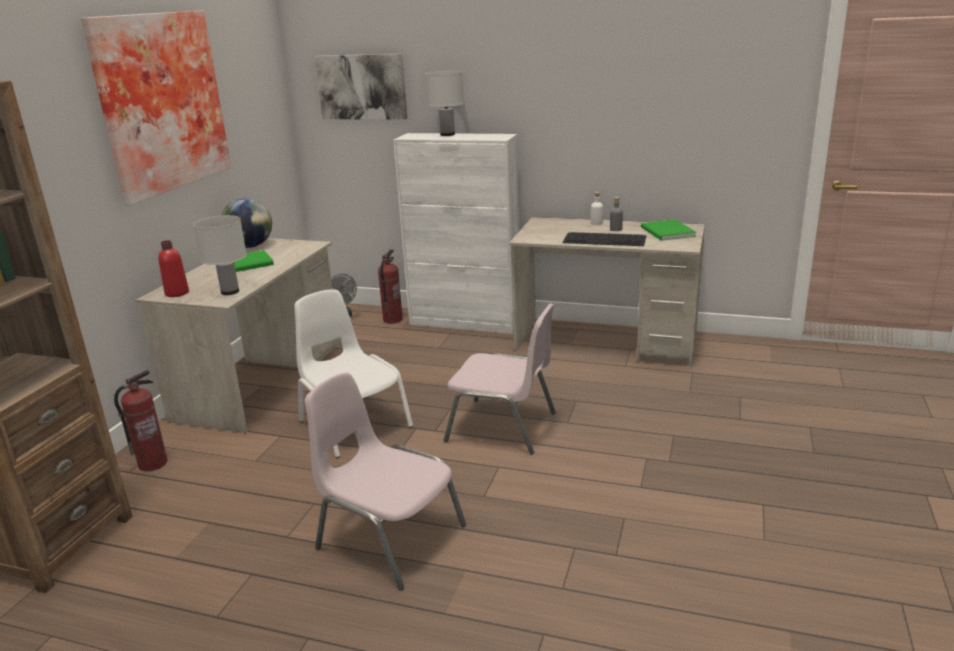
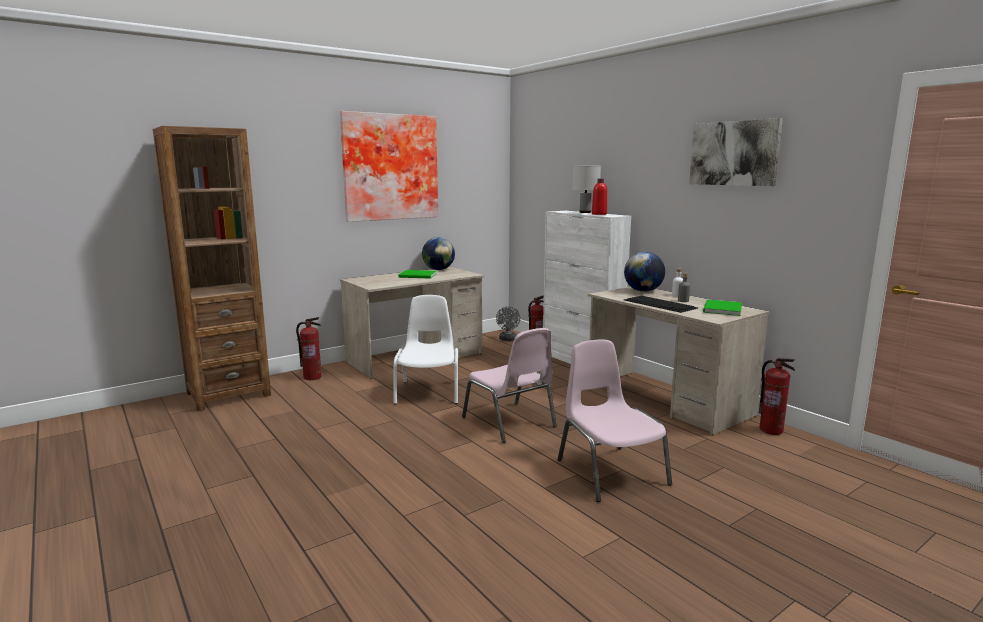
camera: 35 degrees right, 10 degrees down
(177, 293) = (361, 280): red bottle -> red bottle (599, 214)
(229, 291) = (384, 284): white table lamp -> none
(362, 87) = (546, 176): picture -> picture (734, 153)
(389, 537) = (358, 449): pink chair -> pink chair (610, 471)
(554, 224) = (643, 291): none -> globe
(724, 344) = (771, 430): none -> fire extinguisher

